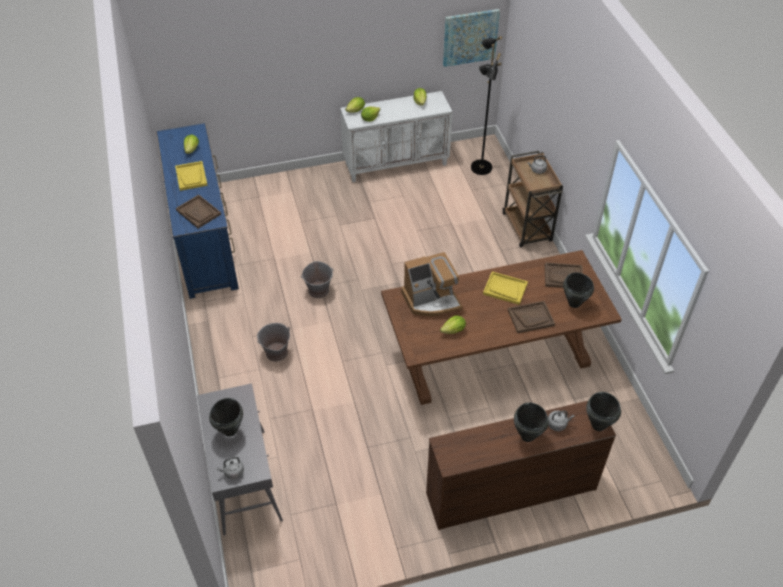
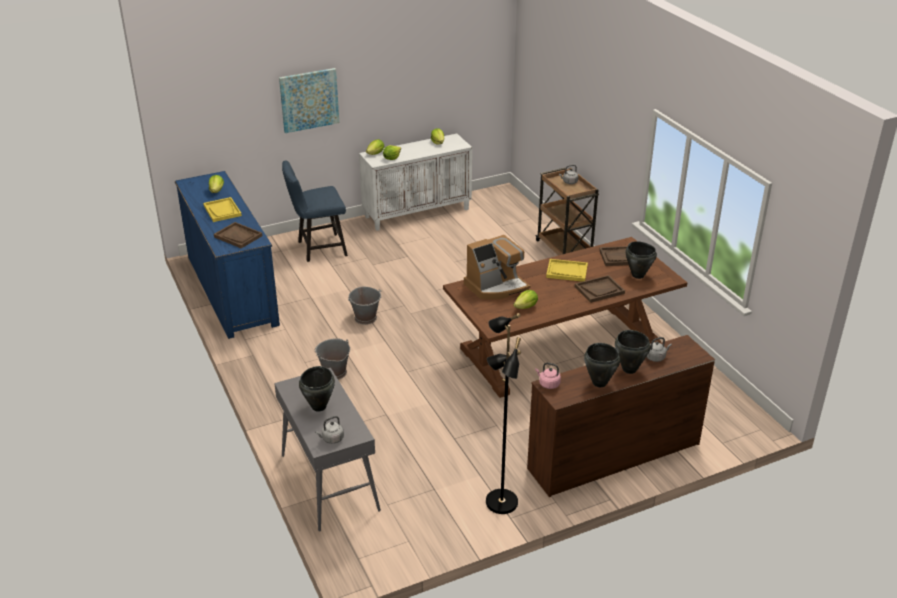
camera: 10 degrees left, 15 degrees down
(293, 199) = (318, 249): none -> blue chair
(444, 443) = (548, 384): none -> pink kettle
(470, 37) = (480, 75): picture -> picture (309, 100)
(480, 168) = (503, 208): black floor lamp -> black floor lamp (500, 502)
(598, 425) = (695, 354): black cooking pot -> black cooking pot (599, 383)

